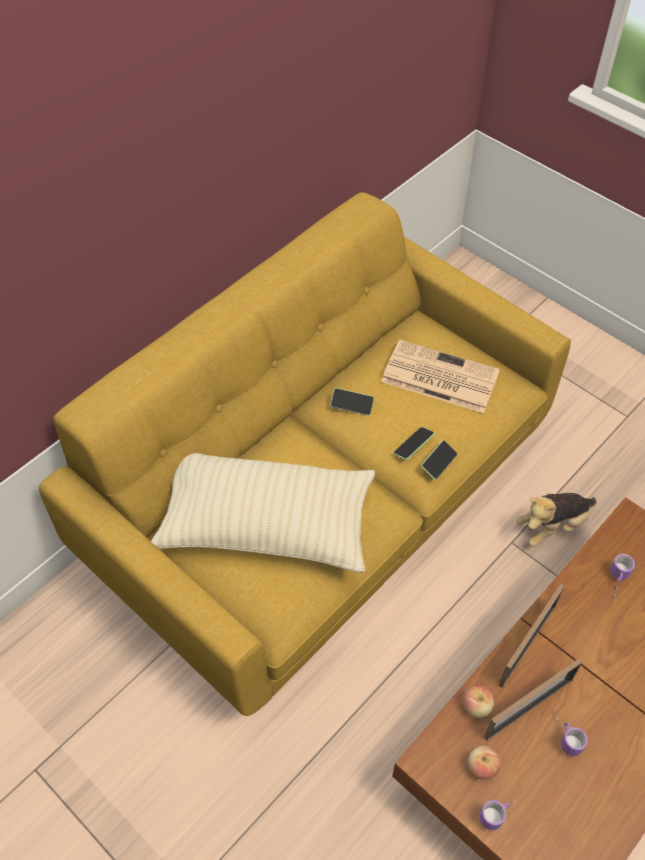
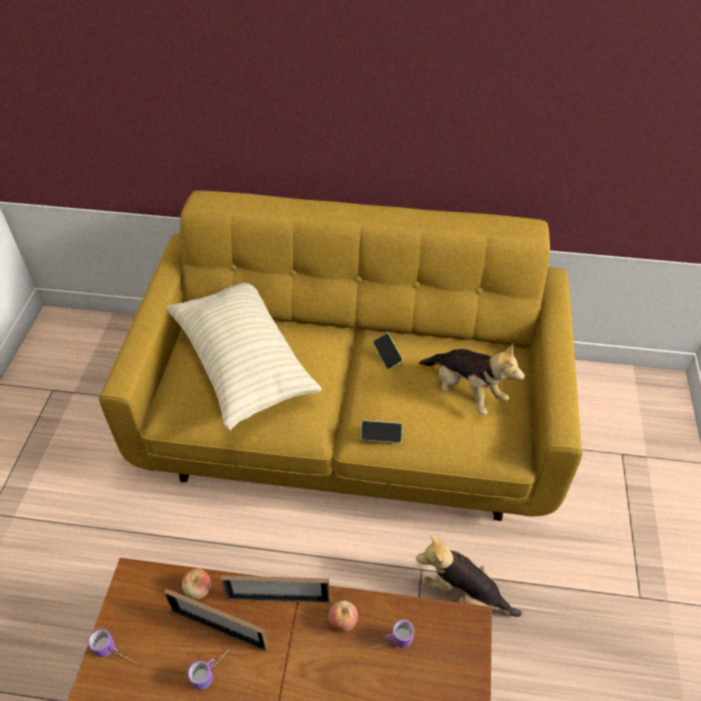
camera: 55 degrees right, 5 degrees down
(413, 446) = (382, 411): phone -> none
(438, 377) = (465, 391): newspaper -> plush toy
(481, 767) = (147, 620): apple -> apple (343, 621)

